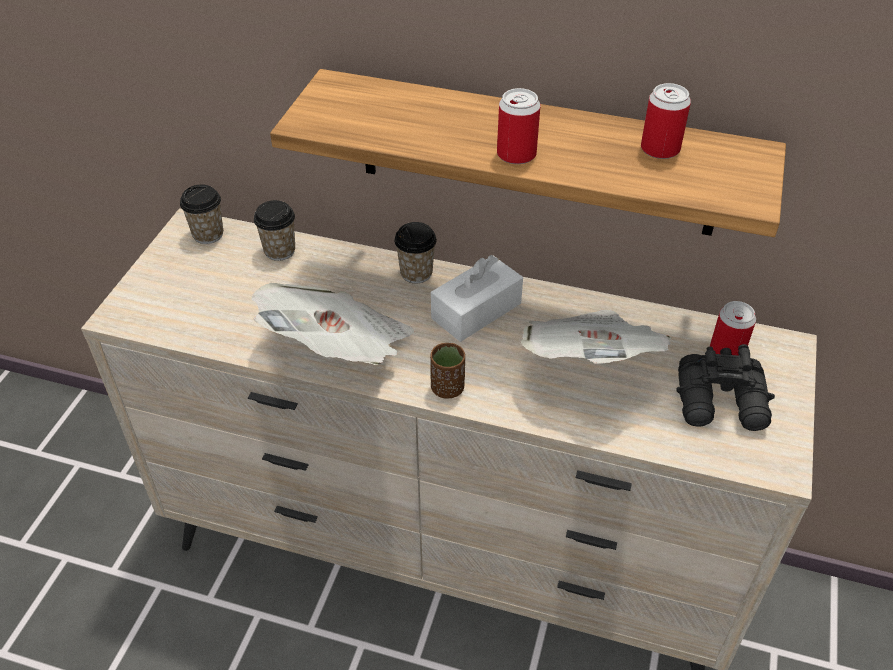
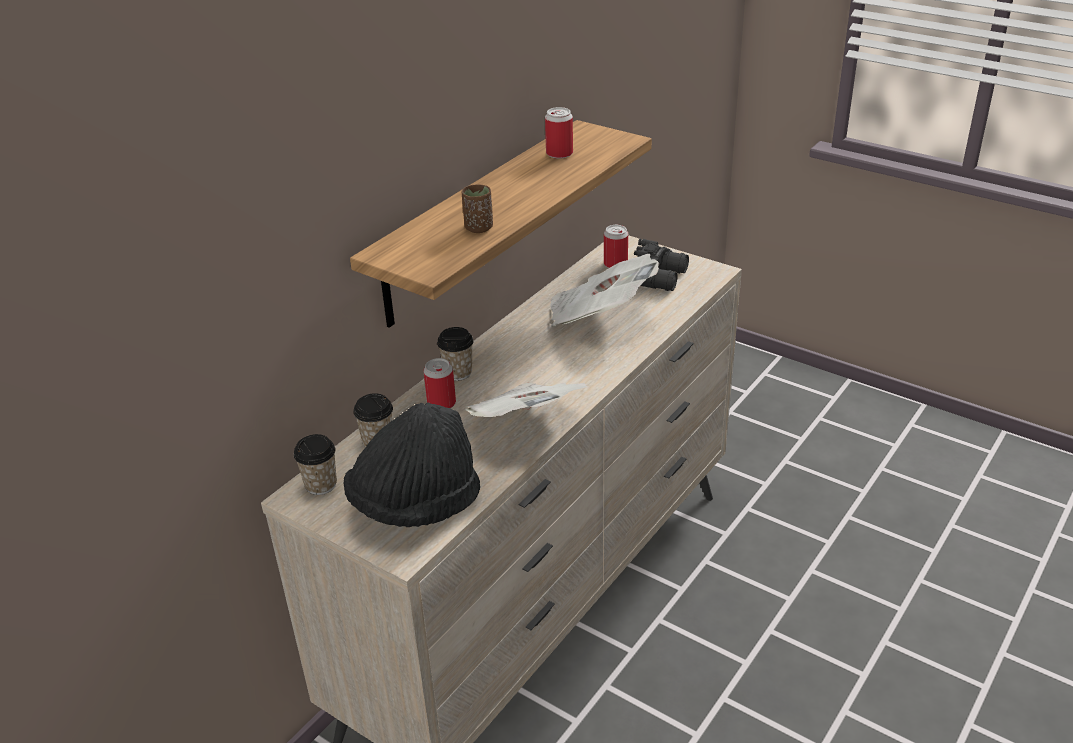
camera: 70 degrees left, 10 degrees down
(189, 303) = (415, 504): none -> black hat
(447, 388) = (593, 379): brown cup -> brown cup (478, 228)
(476, 311) = (519, 352): white tissue box -> none
(516, 154) = (533, 198): can -> can (441, 403)

